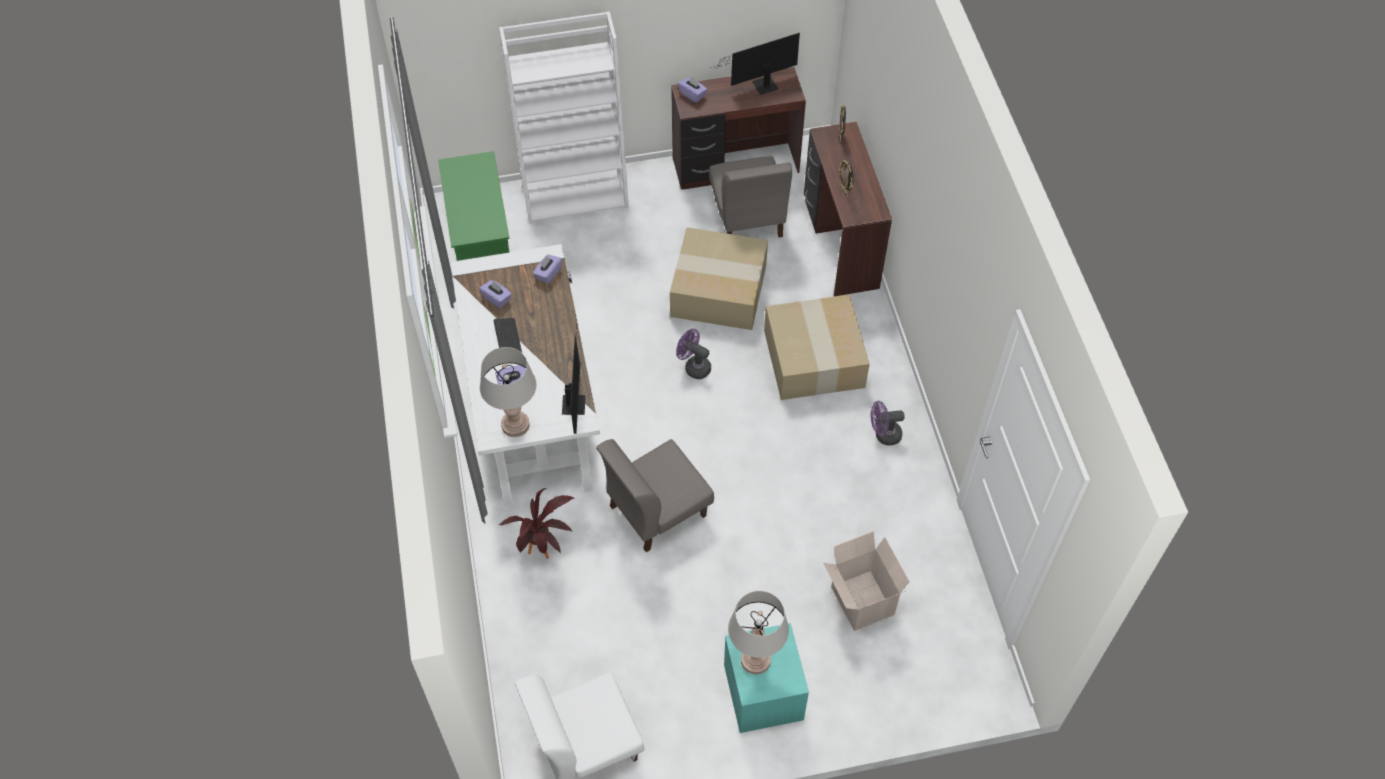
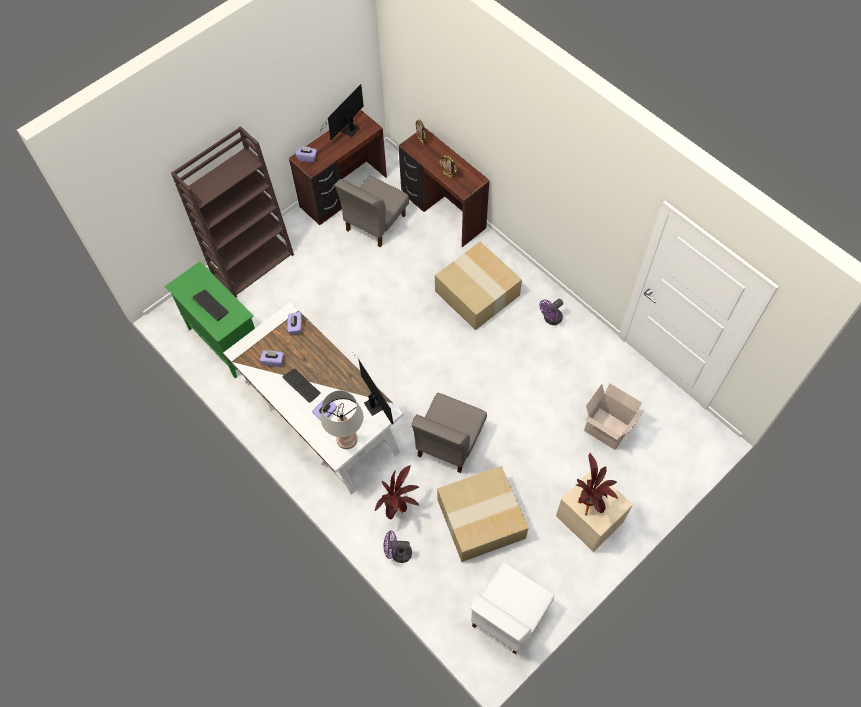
camera: 30 degrees left, 5 degrees up
(471, 204) = (211, 305): none -> keyboard
(576, 195) = (253, 263): white bookcase -> brown bookcase
(694, 366) = (407, 337): purple fan -> purple fan (397, 553)
(717, 291) = (388, 281): cardboard box -> cardboard box (480, 520)
(748, 218) = (375, 223): grey chair -> grey chair turned 75 degrees clockwise
(755, 660) = (589, 503): grey table lamp -> potted plant
(763, 693) = (589, 519): turquoise nightstand -> beige nightstand

